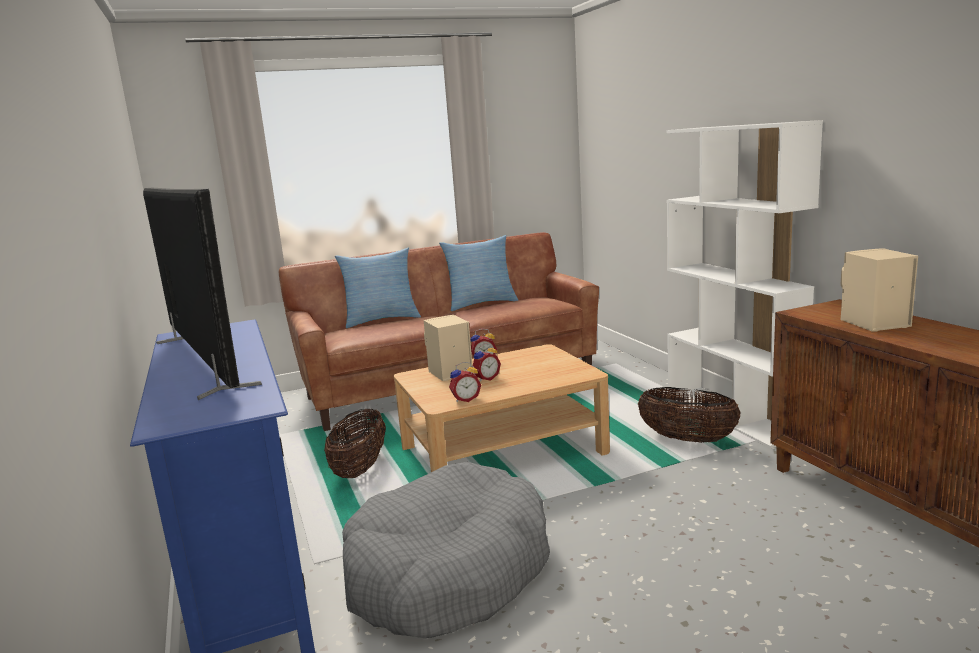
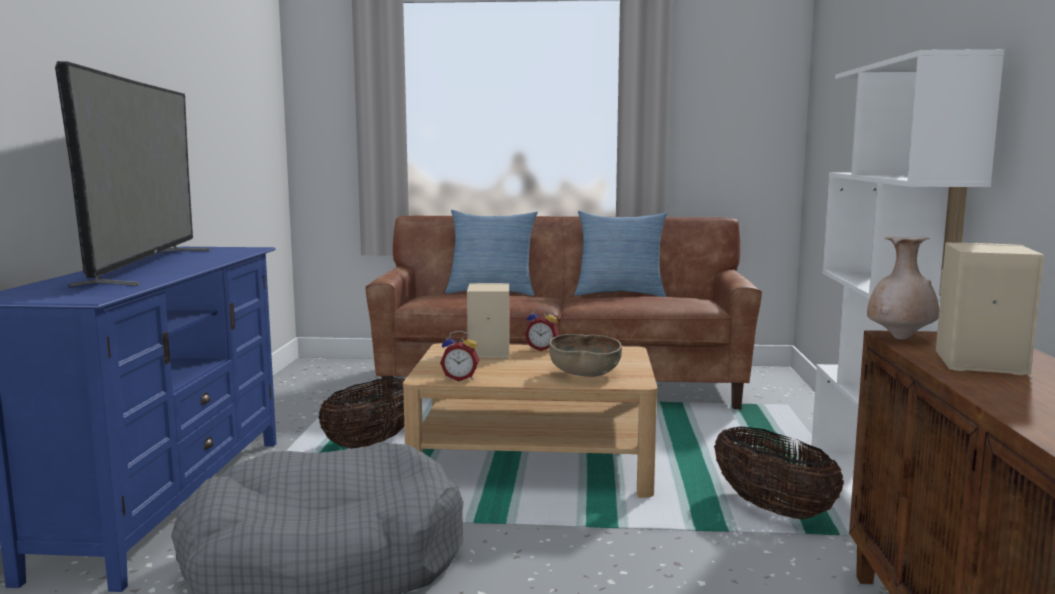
camera: 25 degrees right, 5 degrees down
(486, 378) = (515, 364): alarm clock -> none
(546, 375) = (584, 374): none -> brown bowl
(806, 314) = (900, 338): none -> beige vase

